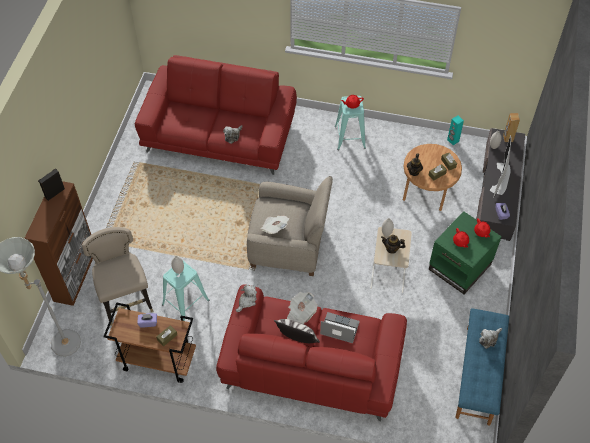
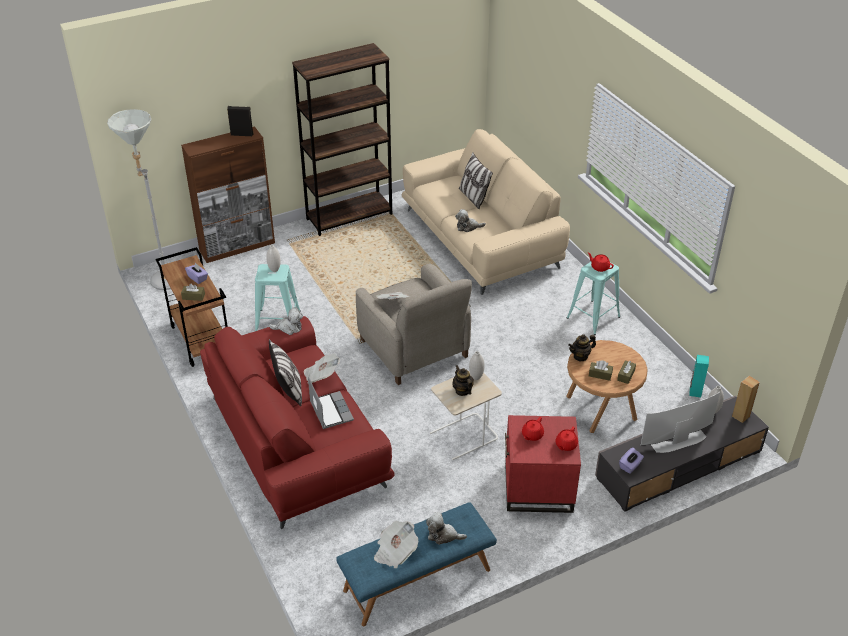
camera: 50 degrees right, 15 degrees down
(115, 187) = (349, 216): none -> brown bookcase
(127, 303) = (240, 290): beige stool -> none
(205, 111) = (473, 198): none -> pillow
(219, 135) = (481, 239): red sofa -> beige sofa
(460, 267) = (538, 488): green side table -> red side table
(482, 371) = (395, 552): none -> newspaper

